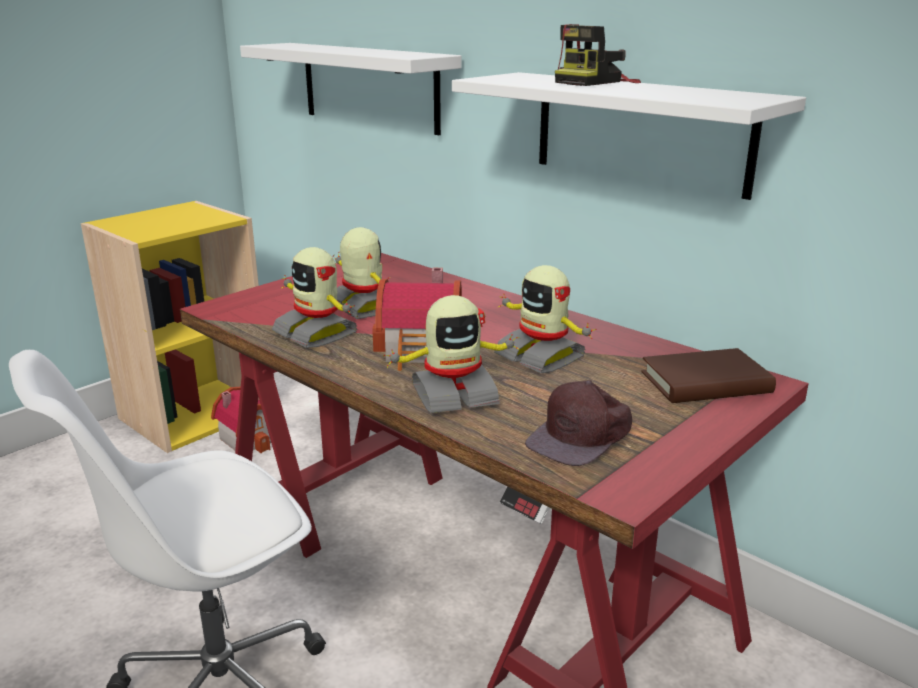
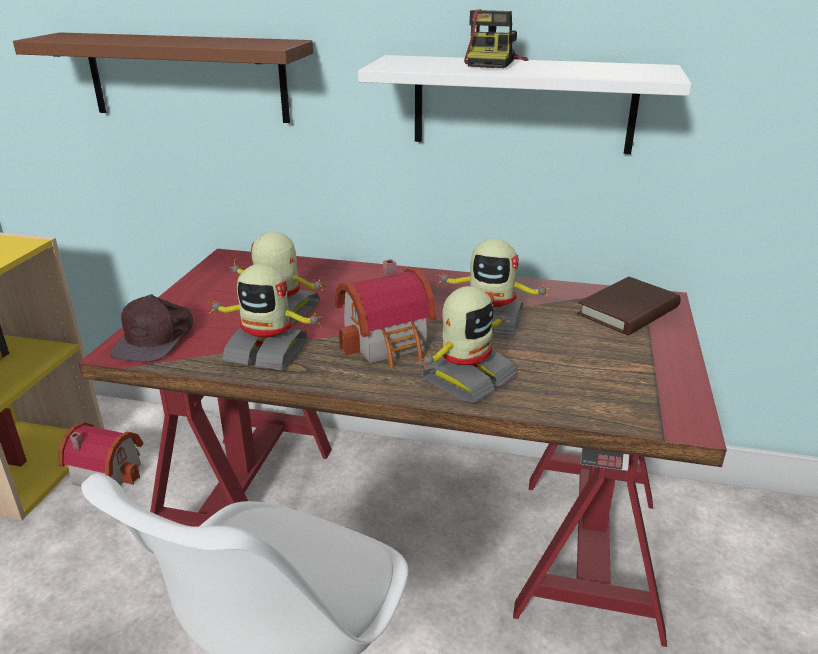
camera: 30 degrees left, 5 degrees up
(369, 86) = (187, 77): white shelf -> brown shelf
(582, 436) = (604, 384): brown cap -> brown cap (156, 339)

